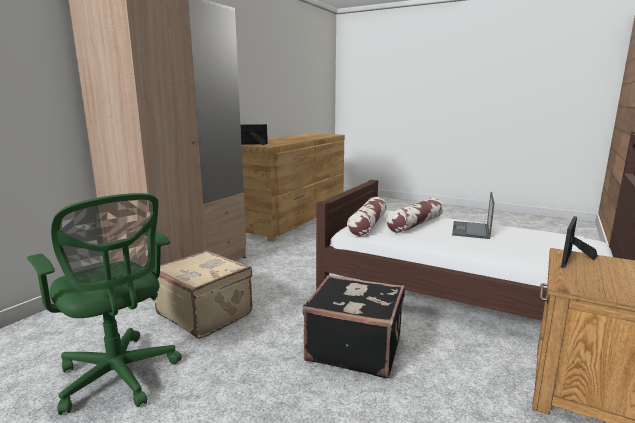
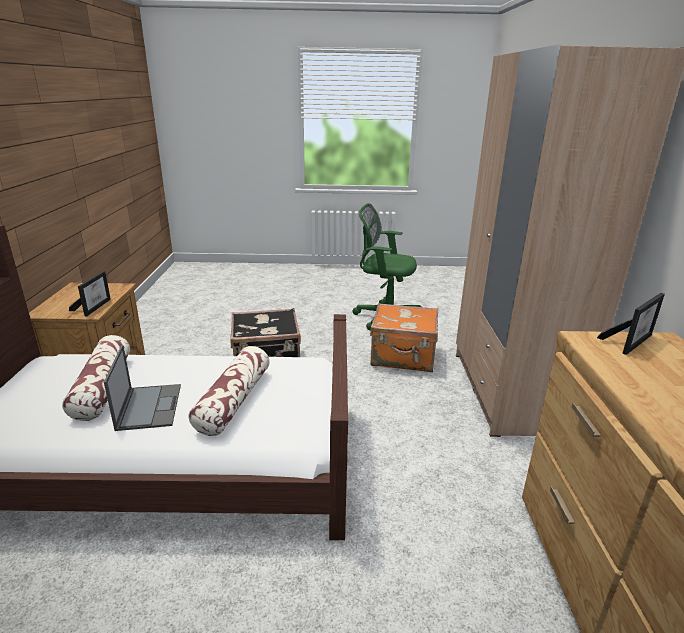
camera: 150 degrees right, 10 degrees up
(206, 313) = (403, 357): beige suitcase -> orange suitcase
(368, 225) = (299, 381): pillow -> pillow (103, 387)

